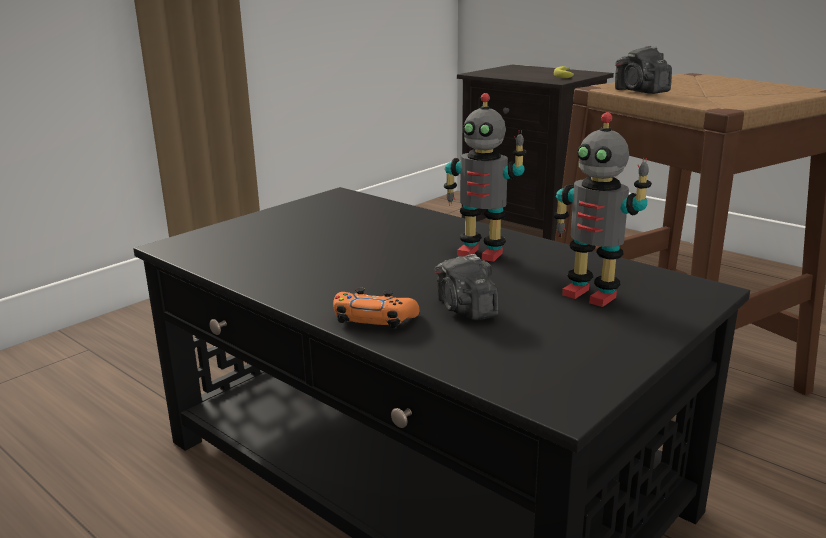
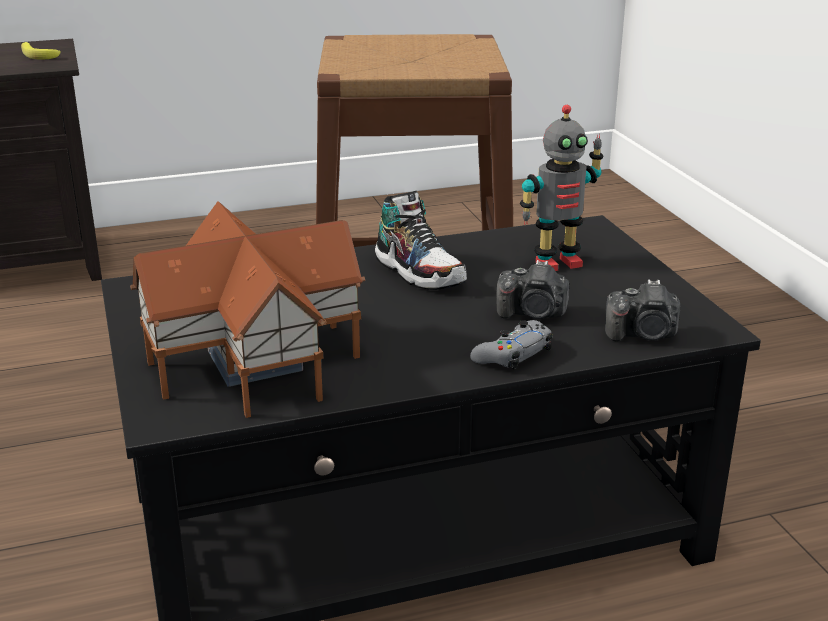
camera: 60 degrees left, 5 degrees up
(275, 245) = (256, 358): none -> toy house
(374, 319) = (513, 354): orange game controller -> grey game controller
(481, 253) = (419, 272): toy robot -> shoe
(640, 91) = (386, 70): camera -> camera (643, 335)

